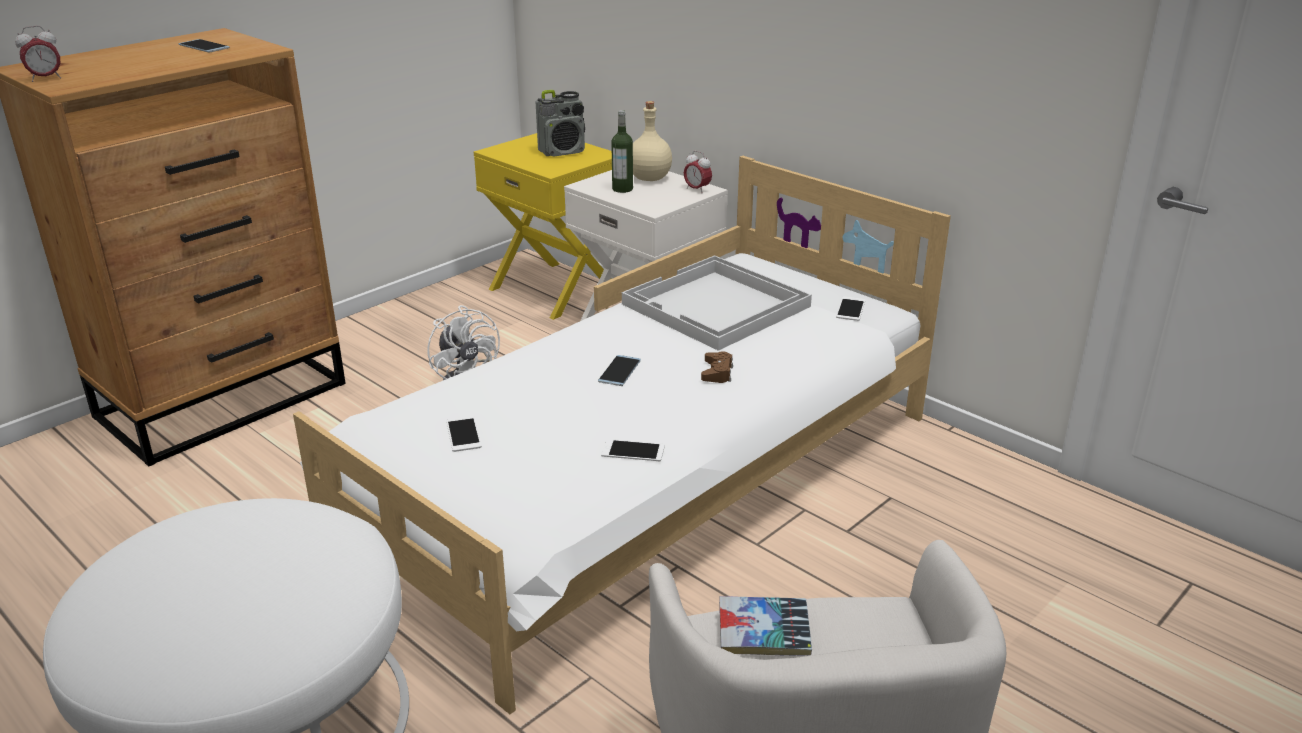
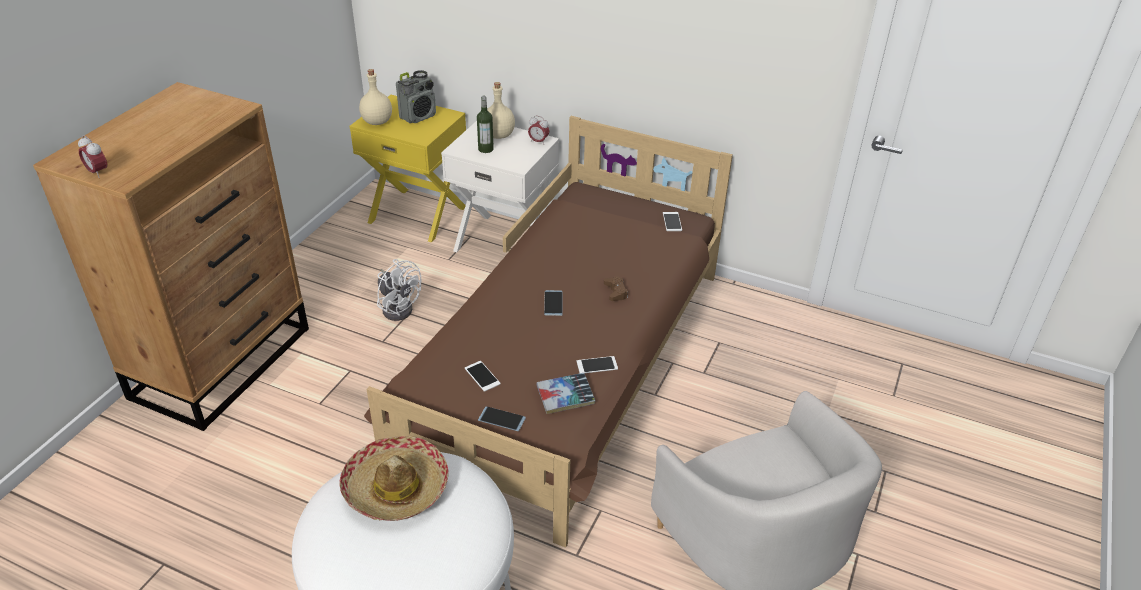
camera: 20 degrees left, 10 degrees up
(45, 79) = (98, 172): alarm clock -> alarm clock turned 90 degrees clockwise
(204, 46) = (187, 111): phone -> phone (502, 419)
(246, 536) = (396, 488): none -> hat
(508, 151) = (376, 122): none -> beige bottle
(649, 485) = (568, 367): white bed -> brown bed
(716, 306) = (586, 235): white tray -> none
(763, 633) = (723, 469): book -> book (565, 397)

